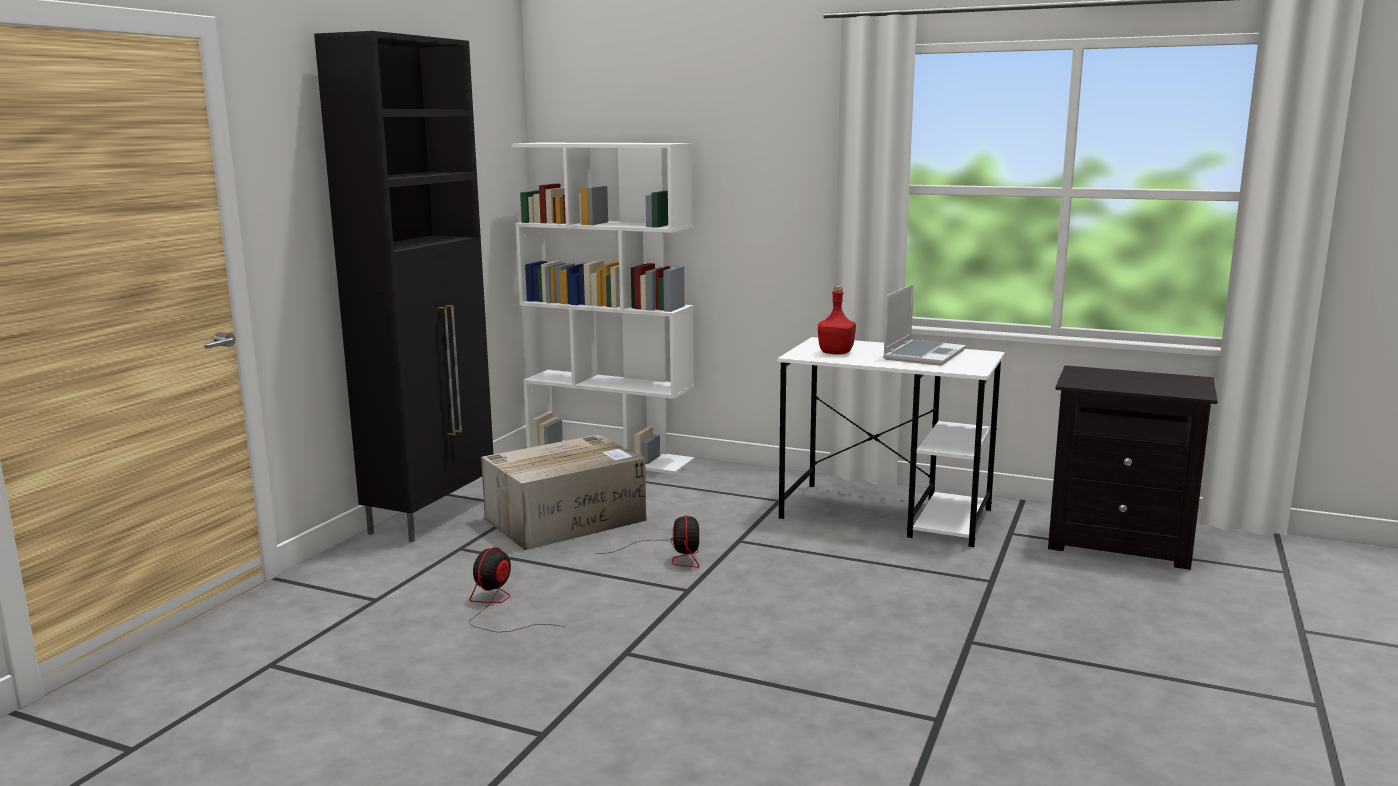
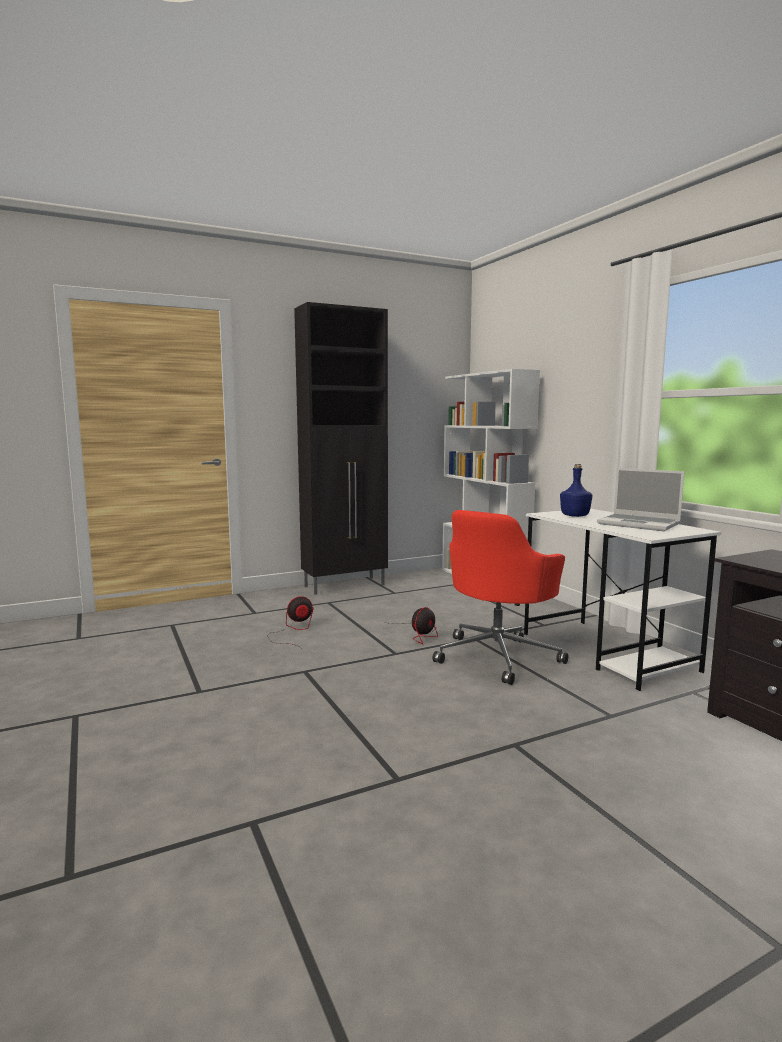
camera: 40 degrees right, 5 degrees down
(567, 519) = (402, 603): cardboard box -> none
(800, 554) = (498, 656): none -> red office chair
(836, 353) = (574, 516): red bottle -> blue bottle
(923, 354) = (640, 524): laptop -> laptop turned 60 degrees clockwise

